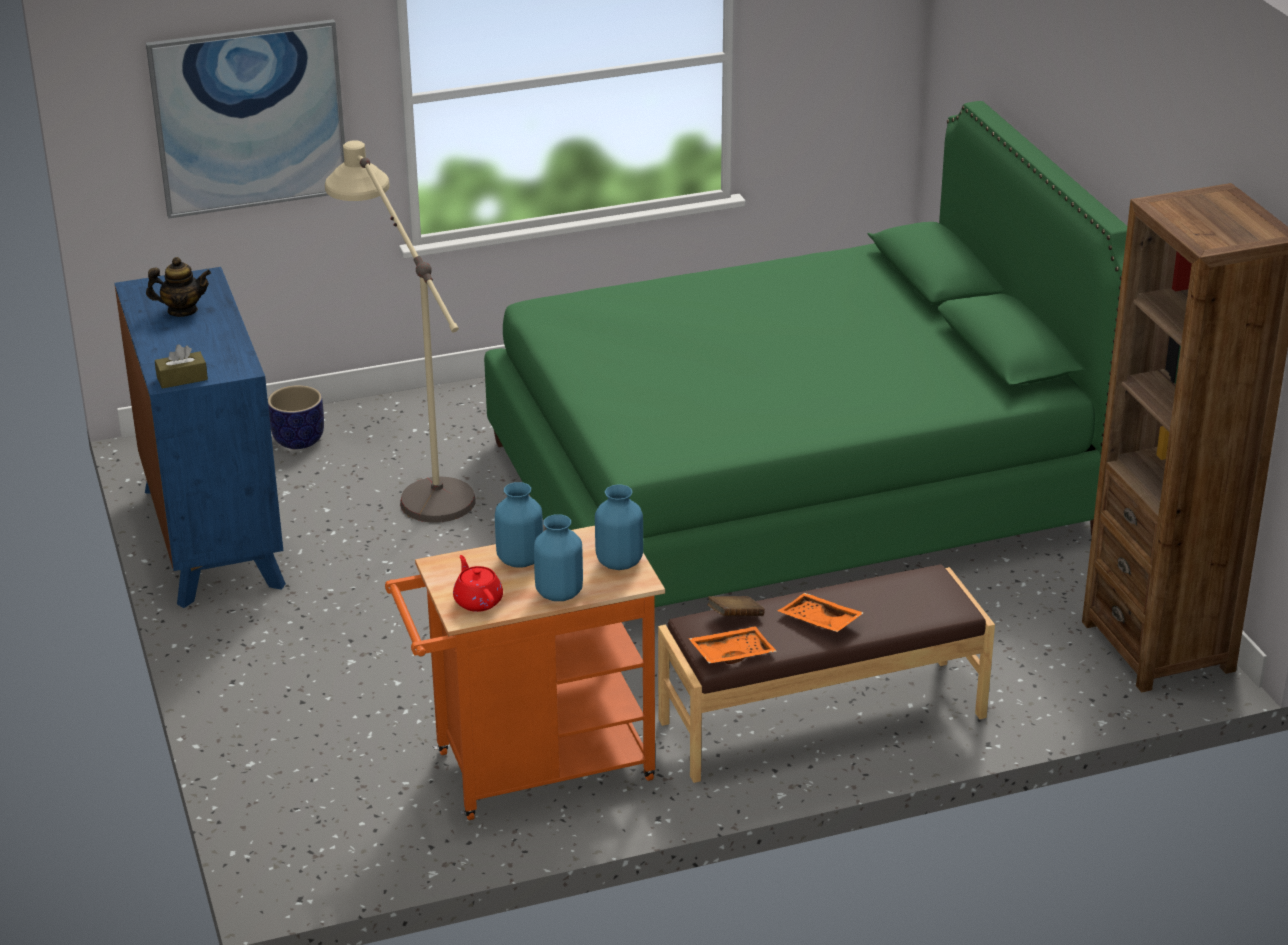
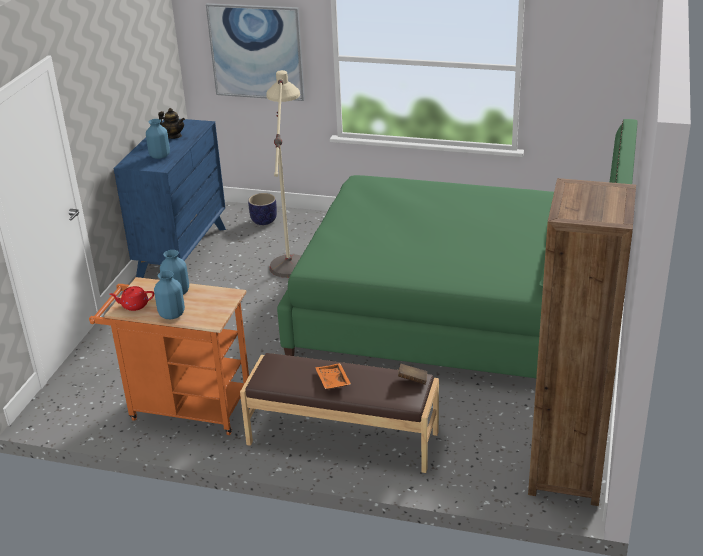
camera: 35 degrees right, 0 degrees up
(182, 378) = (134, 164): brown tissue box -> none
(477, 600) = (134, 305): red teapot -> red teapot turned 105 degrees counterclockwise
(619, 561) = (217, 309): blue vase -> blue vase (160, 156)
(731, 653) = (271, 381): orange tray -> none
(735, 617) = (295, 363): brown book -> brown book (412, 380)

